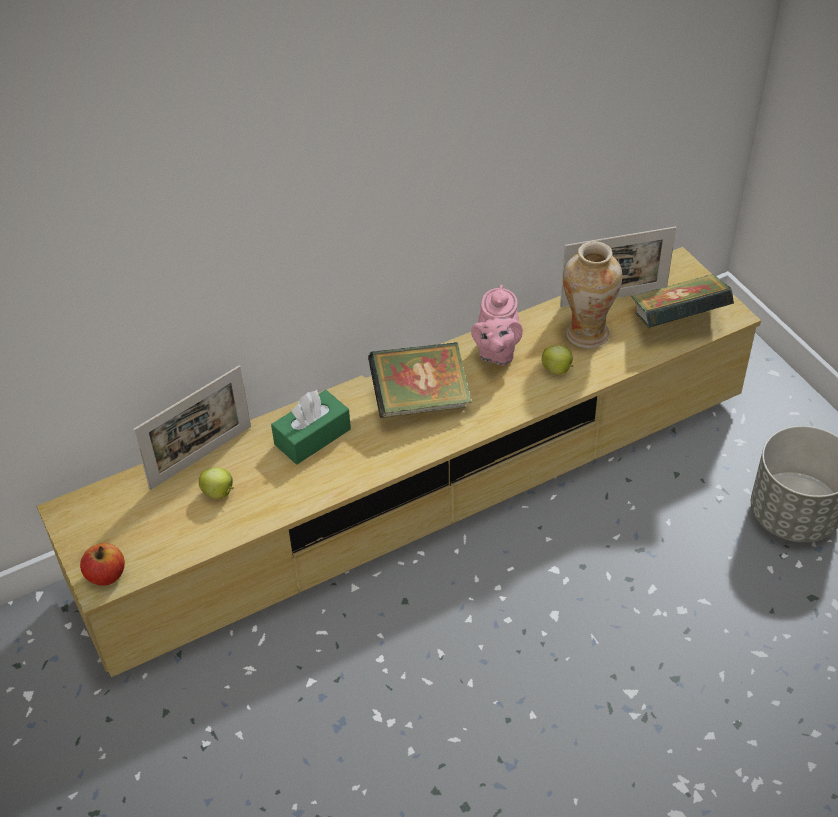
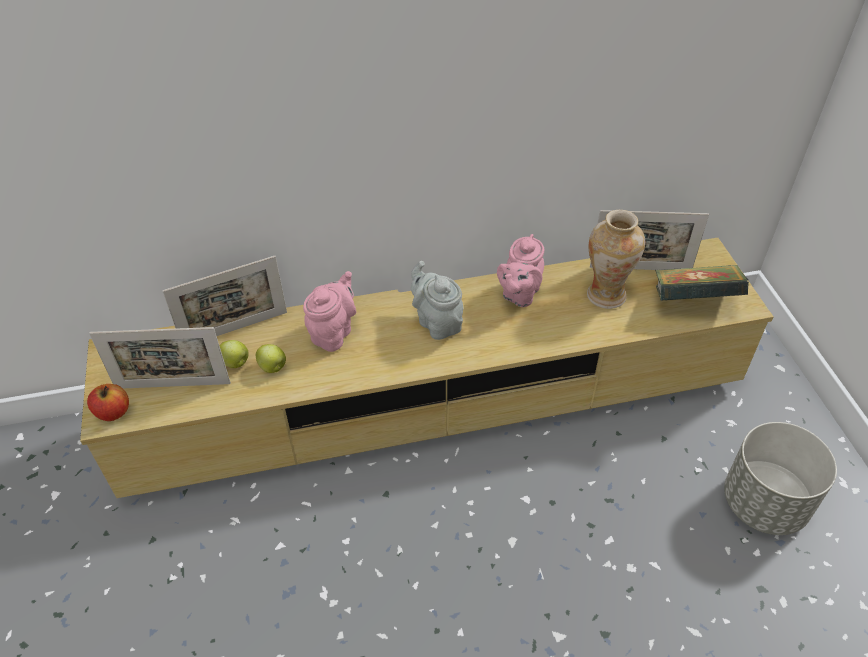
camera: 15 degrees right, 0 degrees up
(159, 532) = (173, 385): none -> picture frame
(312, 437) = (333, 332): green tissue box -> pink teapot
(420, 401) = (437, 322): book -> grey teapot
(557, 370) = (568, 321): apple -> apple (273, 368)

